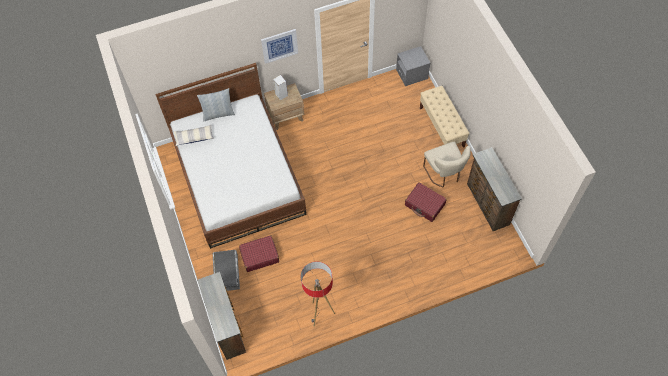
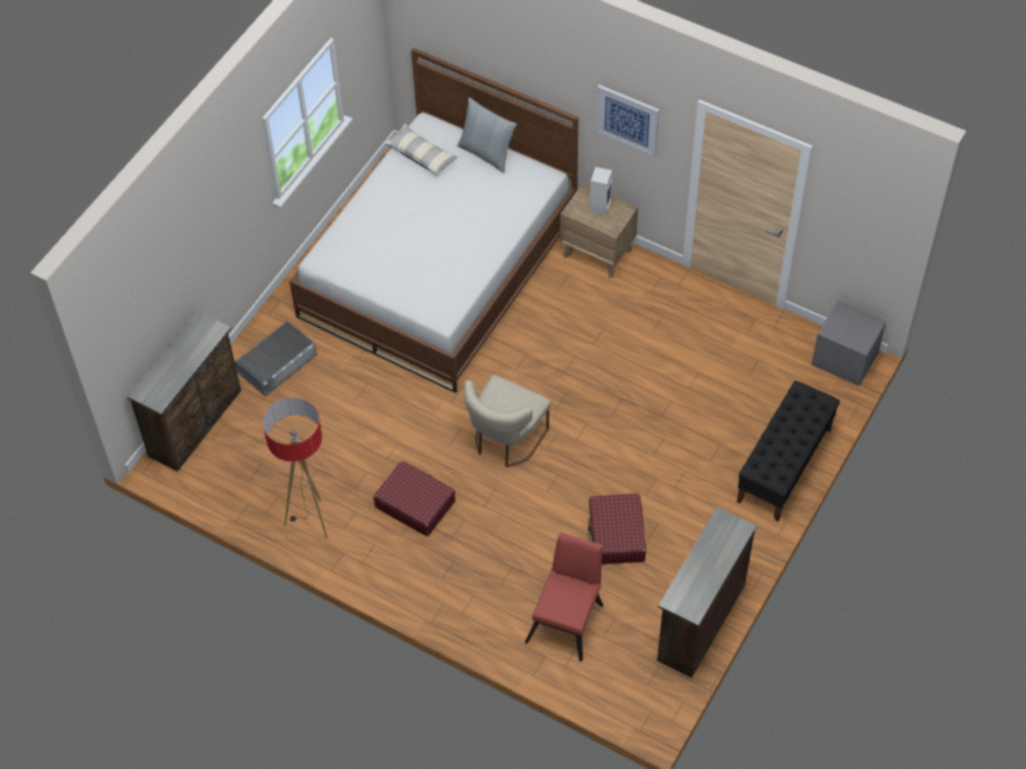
camera: 50 degrees right, 5 degrees down
(259, 256) = (336, 383): red suitcase -> red suitcase (415, 504)
(442, 127) = (784, 466): beige bench -> black bench
(444, 174) = (699, 526): beige chair -> beige chair (505, 441)
(449, 249) = (567, 619): none -> red chair

